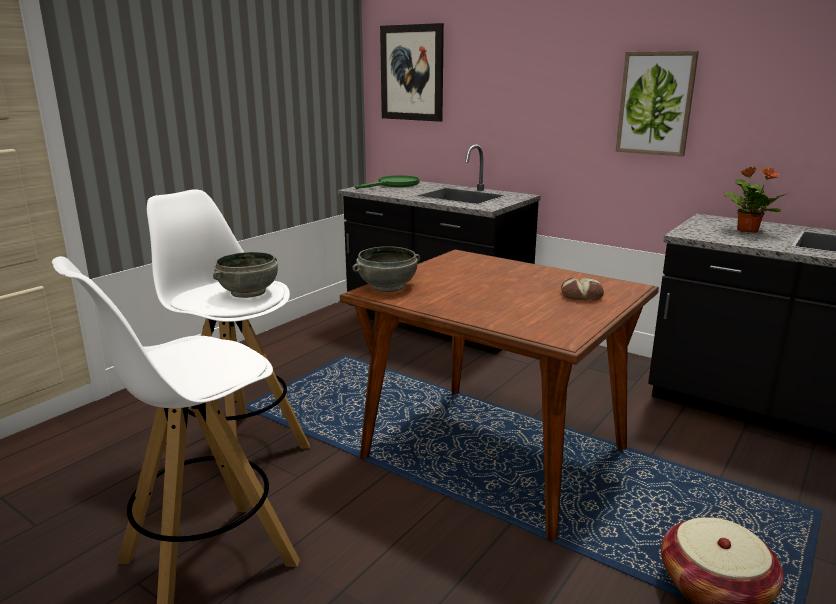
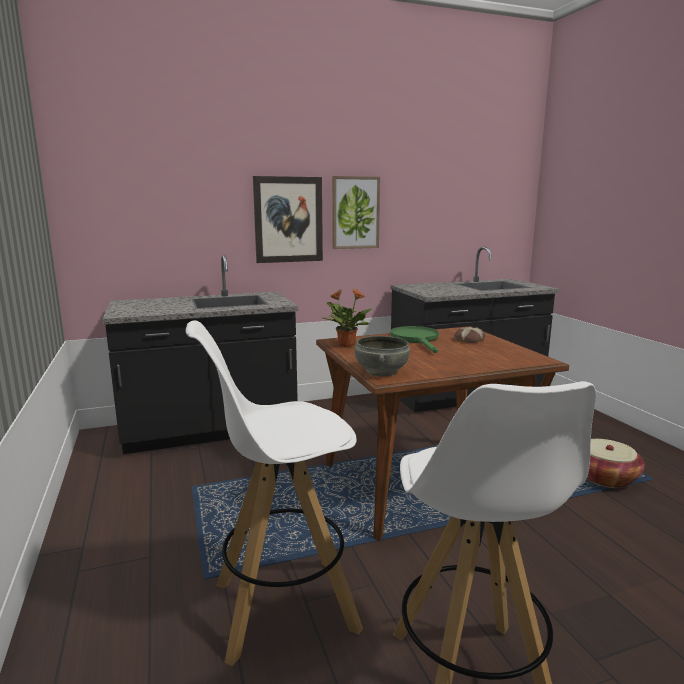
camera: 55 degrees left, 5 degrees down
(249, 292) = (308, 416): grey bowl -> none
(394, 185) = (139, 305): green frying pan -> green frying pan (417, 339)
(412, 73) = (120, 191): picture -> picture (288, 220)
(747, 230) = (441, 288): potted plant -> potted plant (346, 345)

